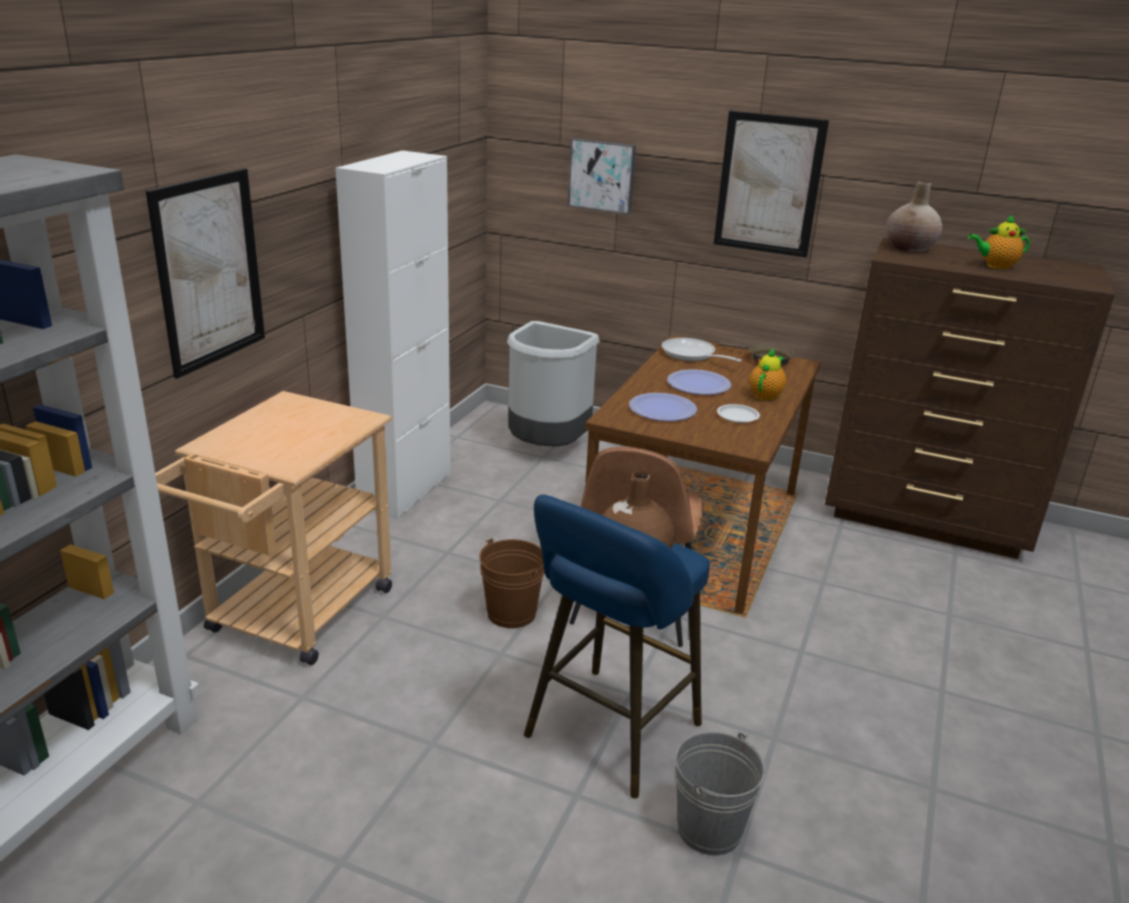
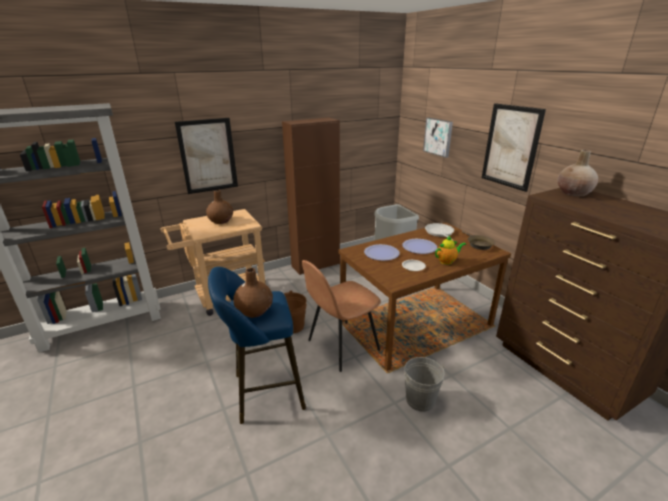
camera: 40 degrees right, 0 degrees up
(281, 428) = (221, 221): none -> brown vase
(405, 490) = (315, 265): white cabinet -> brown cabinet
(709, 829) = (249, 455): grey bucket -> grey bucket (420, 400)
(995, 266) = (620, 213): teapot -> none

